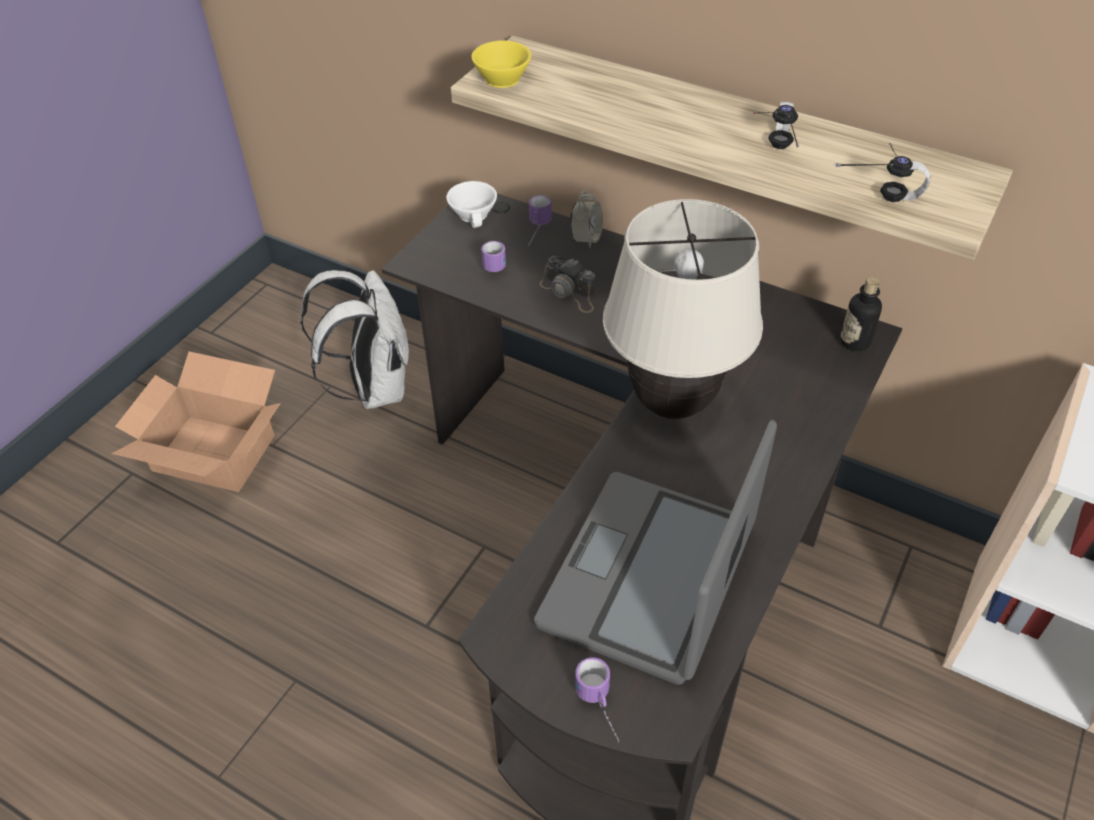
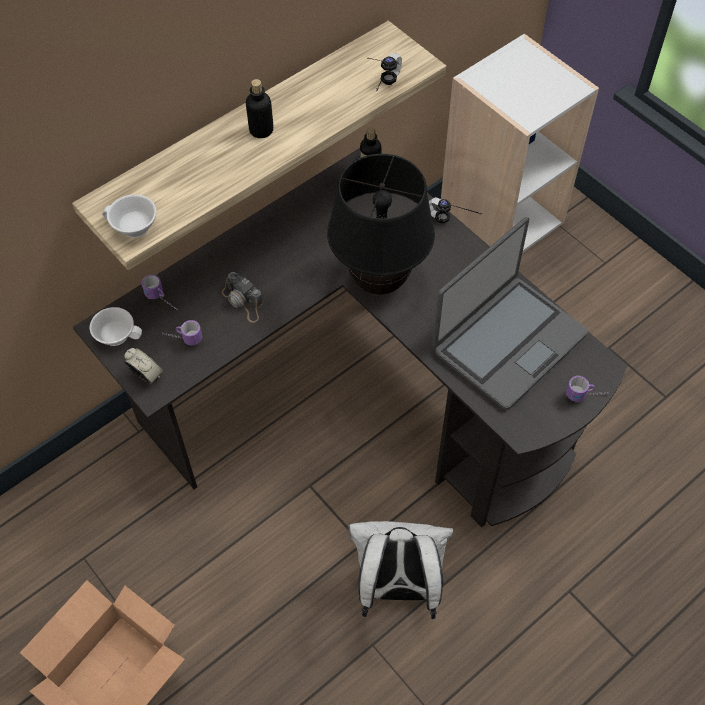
camera: 70 degrees left, 10 degrees up
(374, 387) = (105, 523): white backpack -> white backpack (397, 587)
(500, 78) = (133, 227): yellow cup -> white cup
(569, 292) = (243, 302): camera -> camera turned 75 degrees clockwise
(586, 239) = (189, 272): alarm clock -> alarm clock (146, 376)
(650, 576) = (508, 342): laptop -> laptop turned 90 degrees counterclockwise
(672, 403) = (379, 282): beige table lamp -> black table lamp
(711, 120) = (261, 130): none -> bottle
(770, 153) = (314, 116): headphones -> headphones (448, 226)

